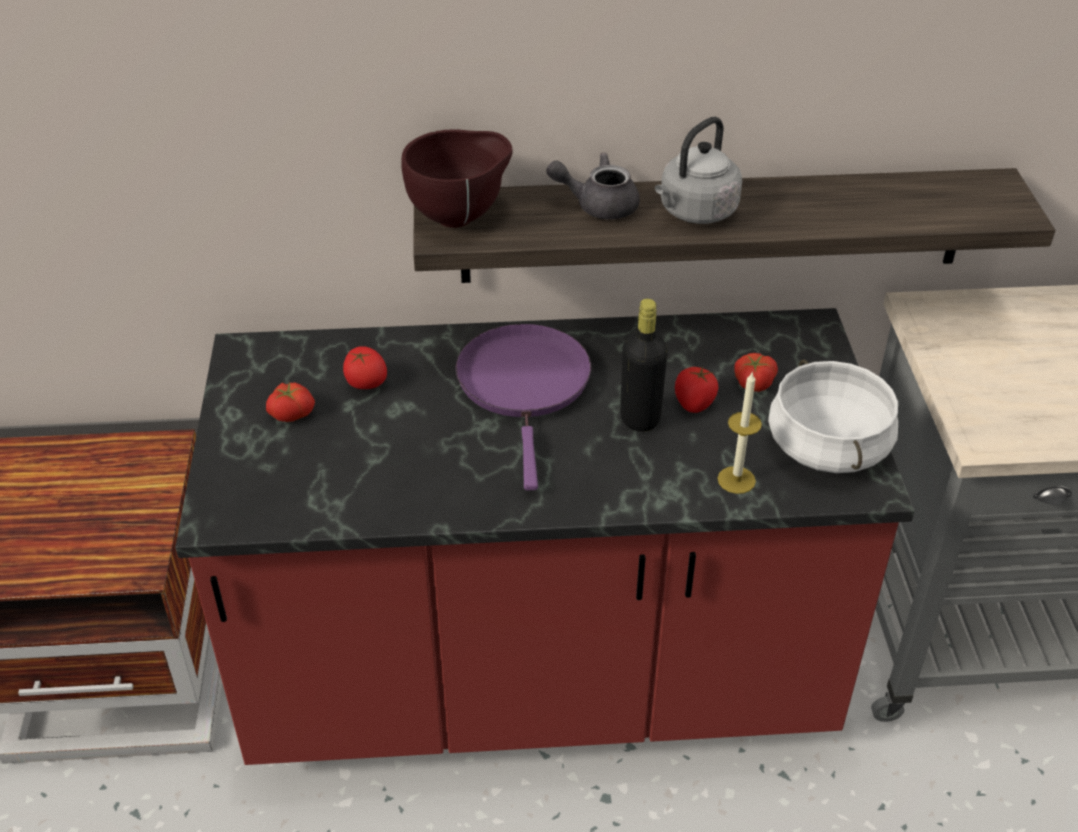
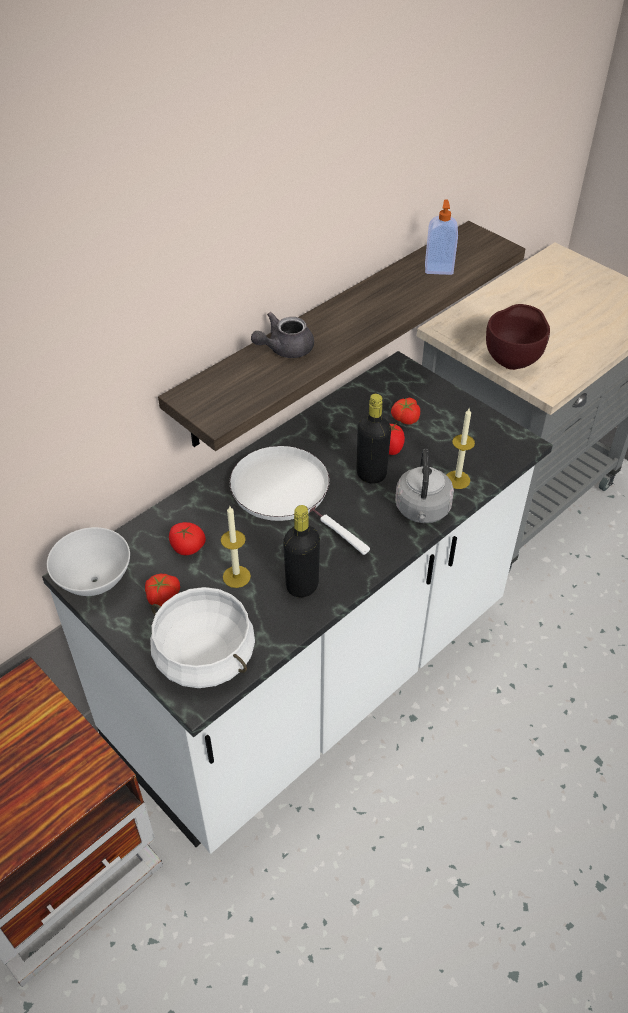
camera: 40 degrees left, 5 degrees up
(251, 365) = (96, 581): none -> white bowl
(379, 436) = (236, 576): none -> candle
(431, 484) = (302, 586): none -> black bottle
(460, 217) = (212, 399): brown bowl -> brown bowl (512, 361)
(525, 385) = (286, 492): purple frying pan -> white frying pan
(539, 678) = (313, 677): red counter -> white counter
(695, 212) = (344, 326): grey kettle -> grey kettle (422, 511)
(826, 446) = (478, 434): white cooking pot -> white cooking pot (204, 656)
(898, 202) = (438, 268): none -> soap dispenser

